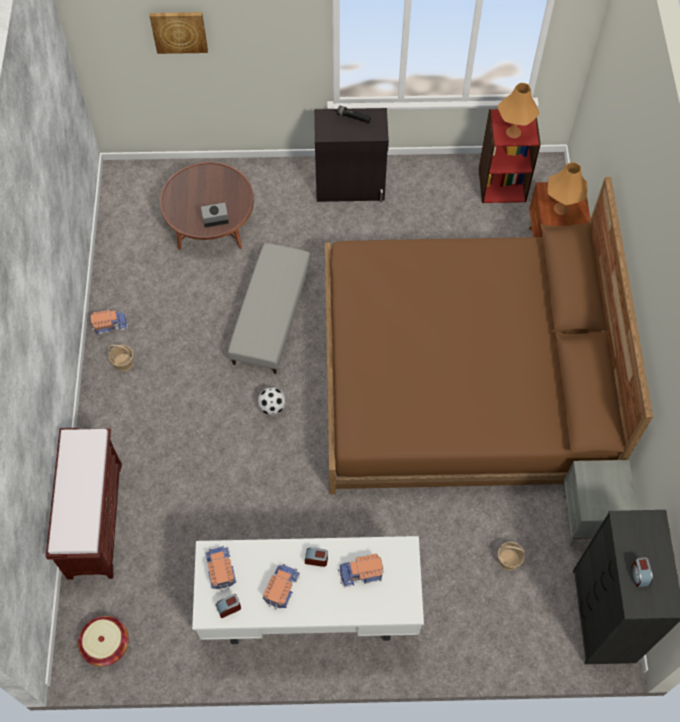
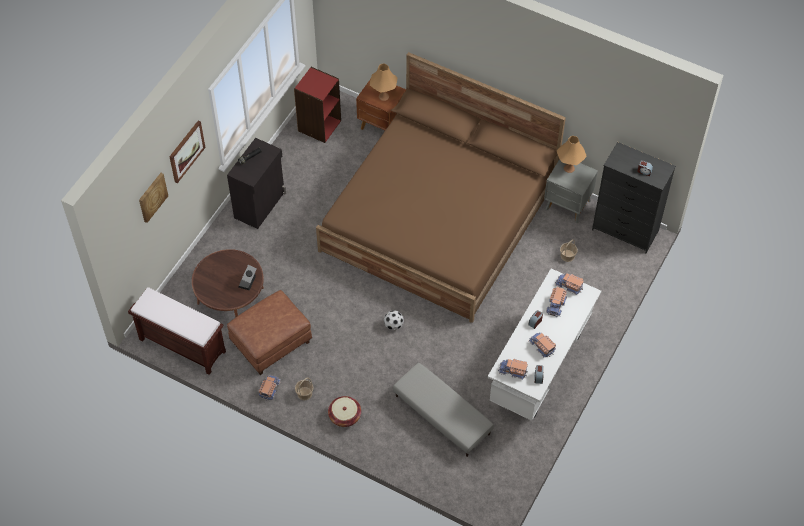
camera: 60 degrees left, 5 degrees down
(94, 518) = (408, 456): brown bench -> brown bench (181, 345)
(106, 644) = (495, 484): basket -> basket (345, 416)
(173, 294) = (271, 342): none -> brown ottoman
(263, 26) = (186, 151): none -> picture
(271, 315) = (327, 295): grey ottoman -> grey ottoman (442, 415)
(403, 575) = (569, 286): none -> toy truck
(513, 132) = (320, 86): orange table lamp -> orange table lamp (569, 168)

